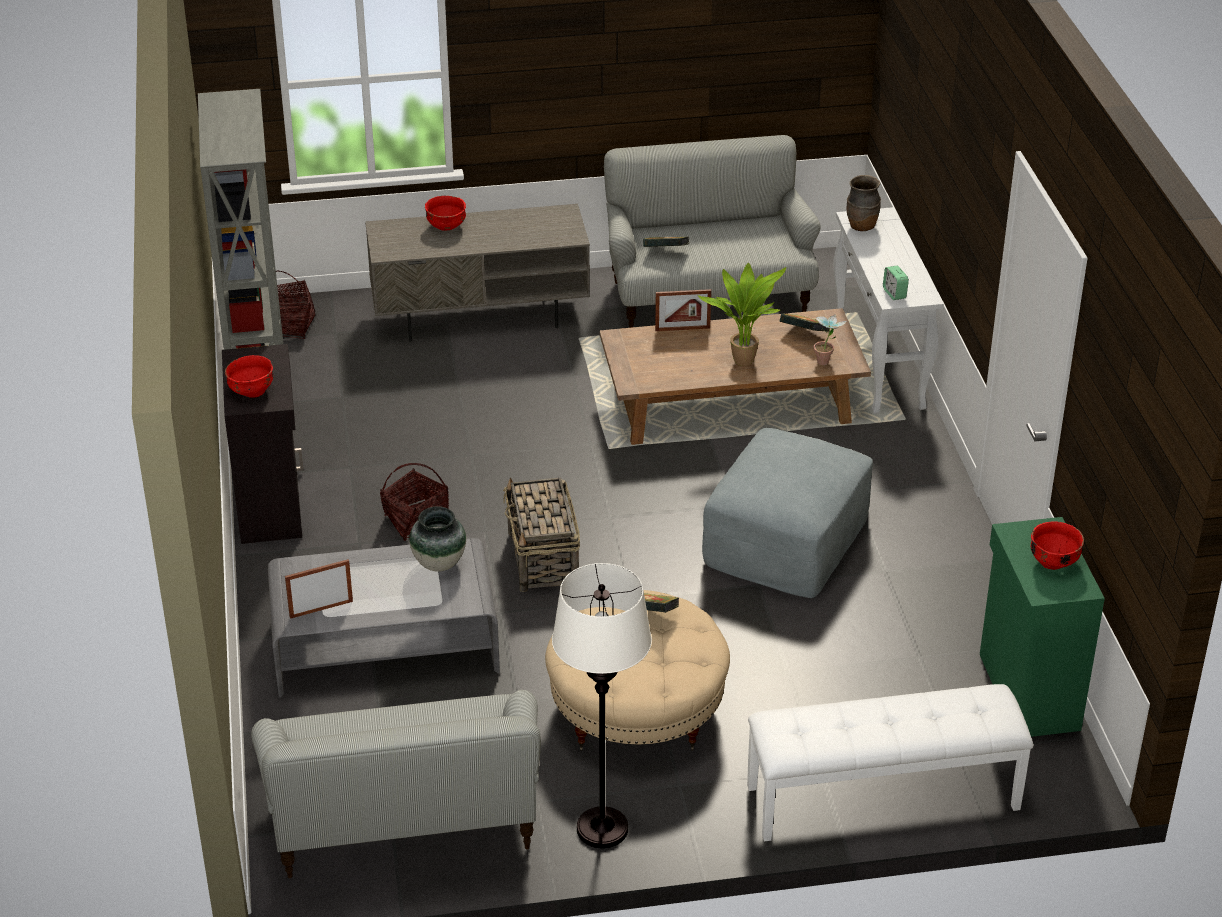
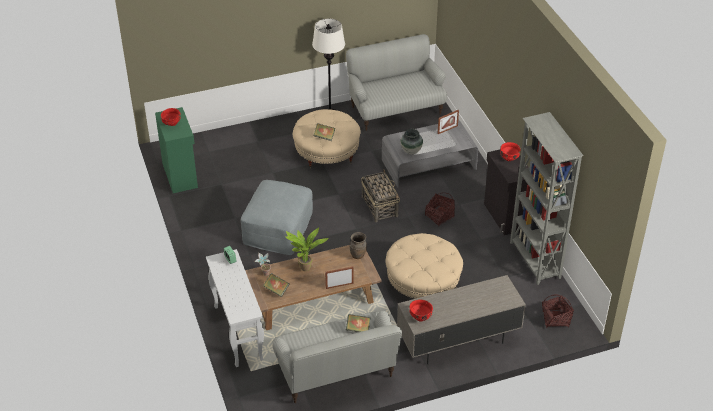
camera: 170 degrees right, 5 degrees up
(447, 226) = (479, 305): red bowl -> red bowl (420, 317)
(506, 404) = (423, 283): none -> beige ottoman
(861, 226) = (248, 305): brown vase -> brown vase (358, 255)
(882, 798) = (236, 134): white bench -> none

